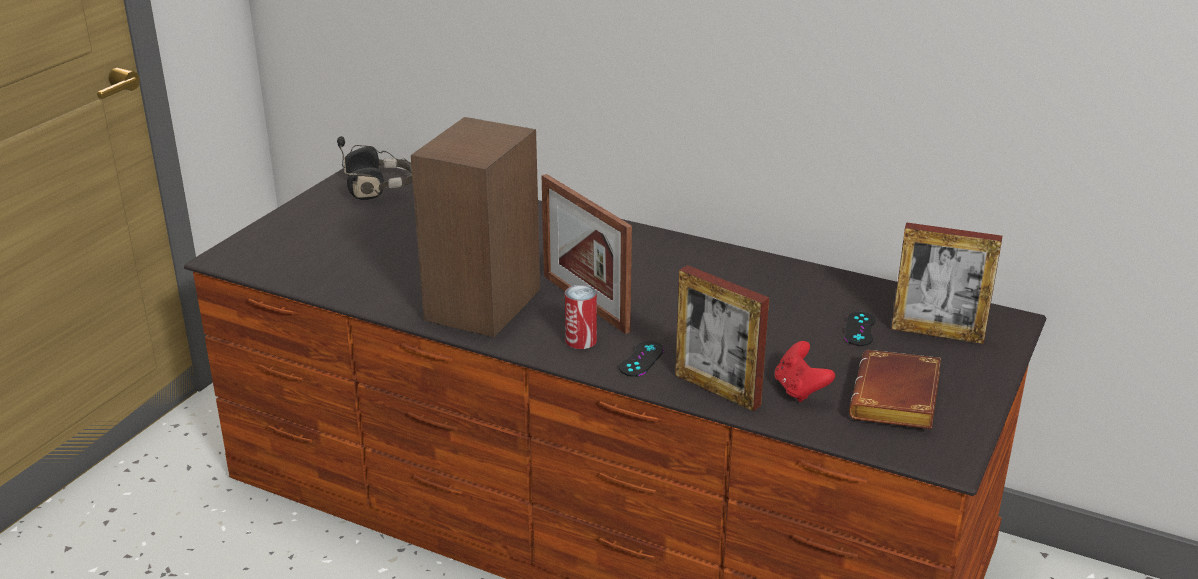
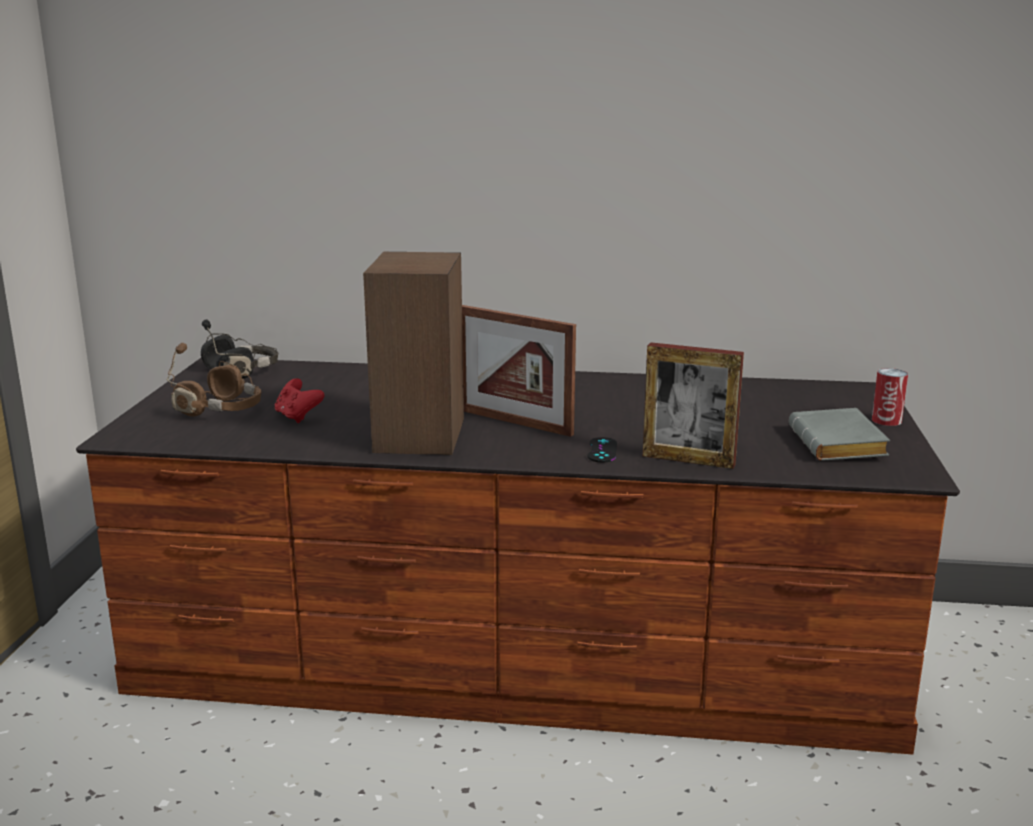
camera: 20 degrees left, 10 degrees down
(330, 238) = (222, 410): none -> brown headphones
(581, 340) = (535, 446): can -> can (886, 420)
(800, 390) = (756, 450): red game controller -> red game controller (298, 417)
(859, 329) = (762, 408): black game controller -> none
(898, 401) = (840, 445): brown book -> grey book
(937, 333) = (824, 402): picture frame -> none

